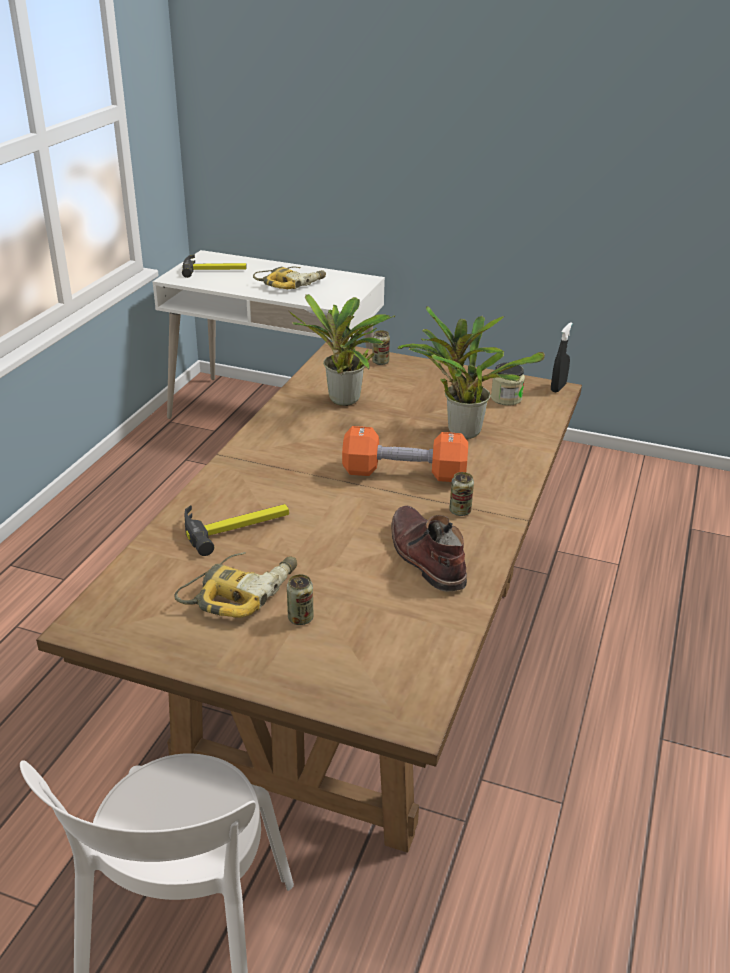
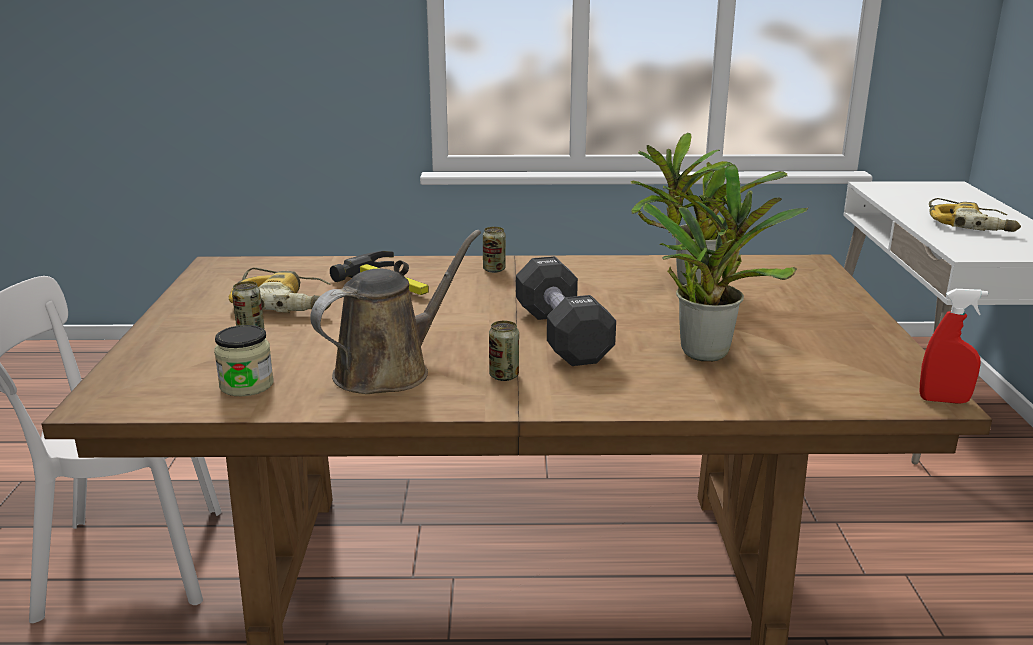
camera: 70 degrees right, 10 degrees down
(215, 270) = (927, 194): hammer -> none
(380, 362) = (823, 285): can -> can (494, 269)
(404, 473) = (562, 335): orange dumbbell -> black dumbbell
(425, 557) = (390, 370): brown boot -> brown watering can
(506, 398) = (844, 367): jar -> jar (246, 385)
(558, 388) = (944, 400): black spray bottle -> red spray bottle

